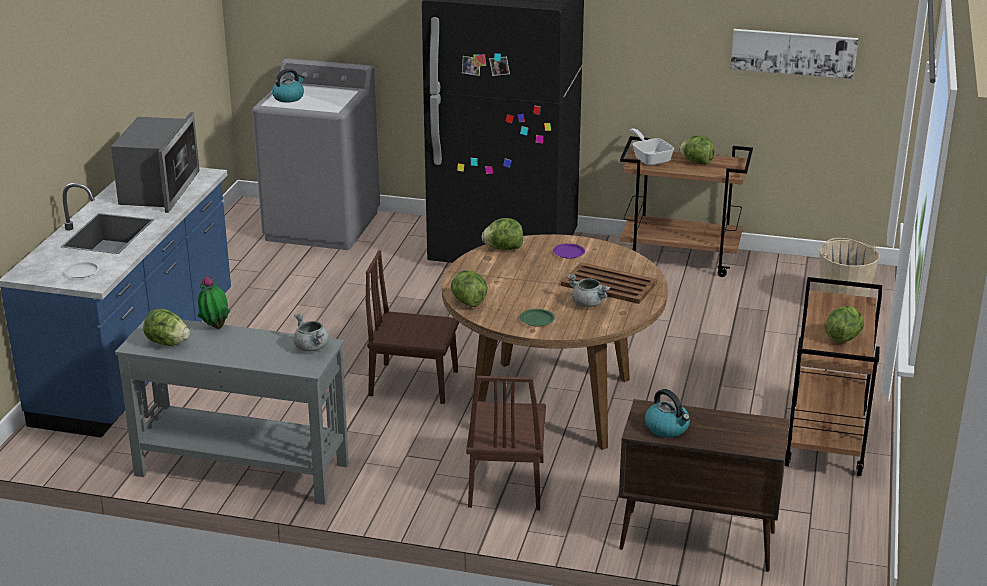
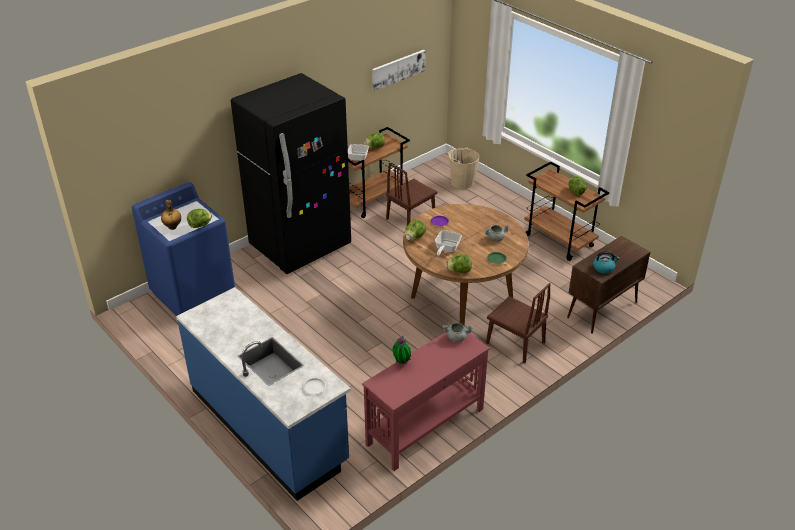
camera: 55 degrees left, 10 degrees up
(158, 189) = (231, 321): microwave -> none
(167, 343) = (403, 386): lettuce -> lettuce (200, 225)
(241, 469) = (424, 427): grey console table -> red console table
(289, 97) = (172, 227): kettle -> bottle
(323, 226) = (194, 294): grey washing machine -> blue washing machine
(414, 383) = (400, 333): brown chair -> brown chair (410, 217)
(509, 277) = (446, 249): none -> frying pan
(608, 284) = (482, 225): brown tray -> none

